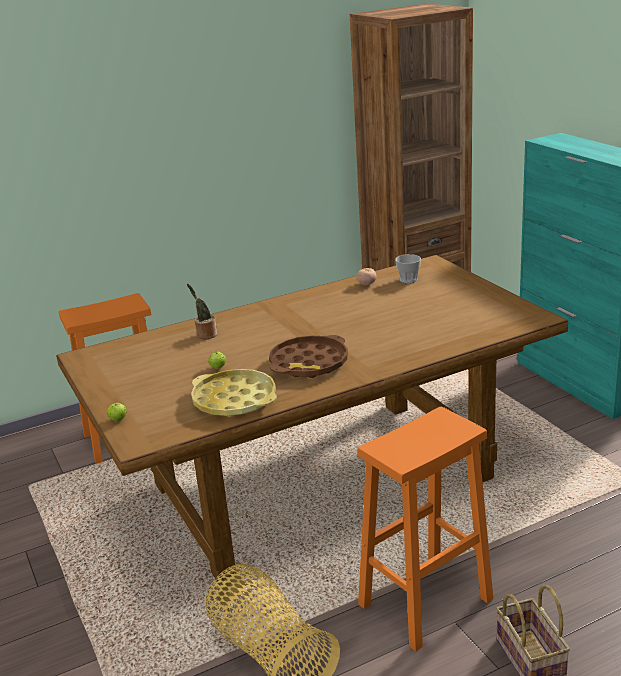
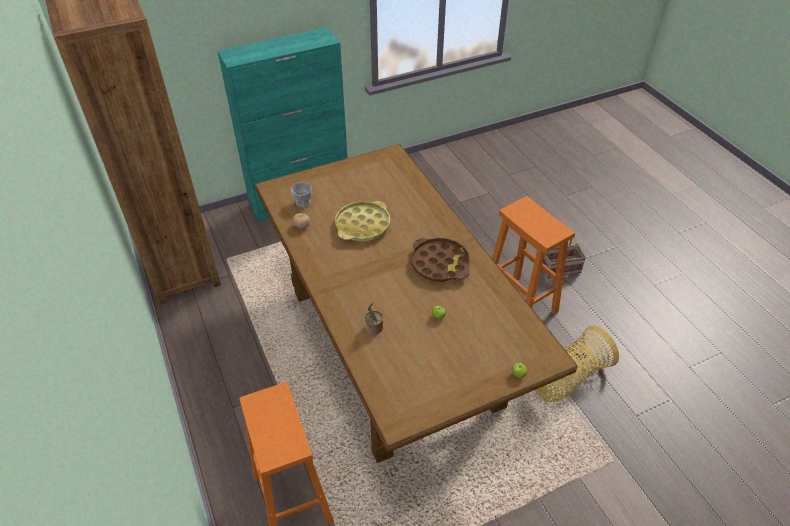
camera: 90 degrees left, 20 degrees up
(234, 400) = (492, 305): yellow tray -> yellow tray (363, 225)

